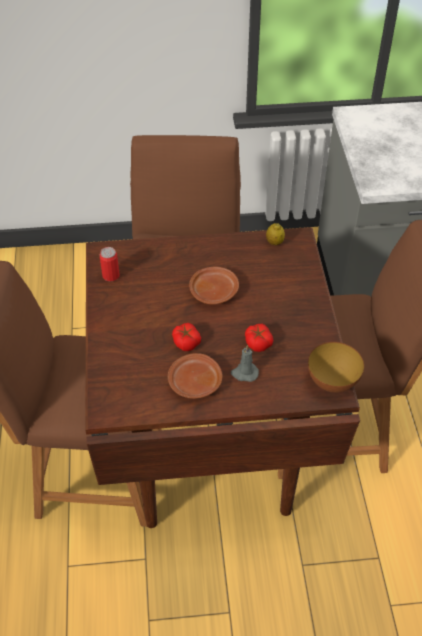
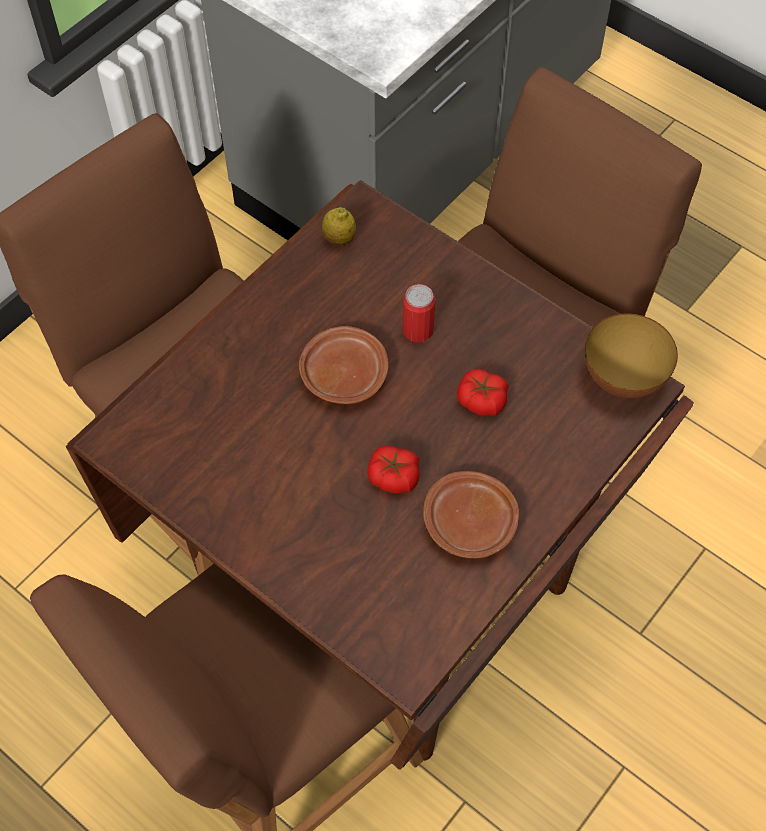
camera: 45 degrees left, 10 degrees up
(111, 275) = (174, 466): can -> can (418, 330)
(244, 373) = (513, 456): grey candle -> none

